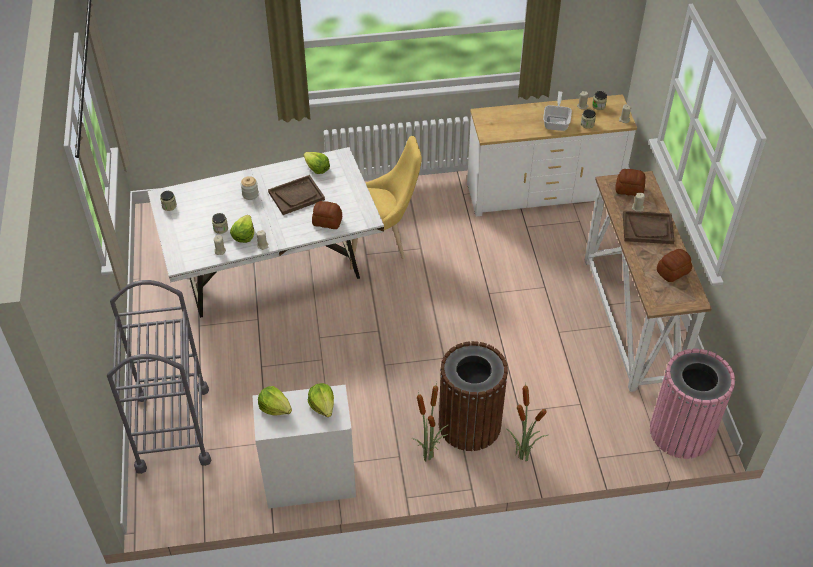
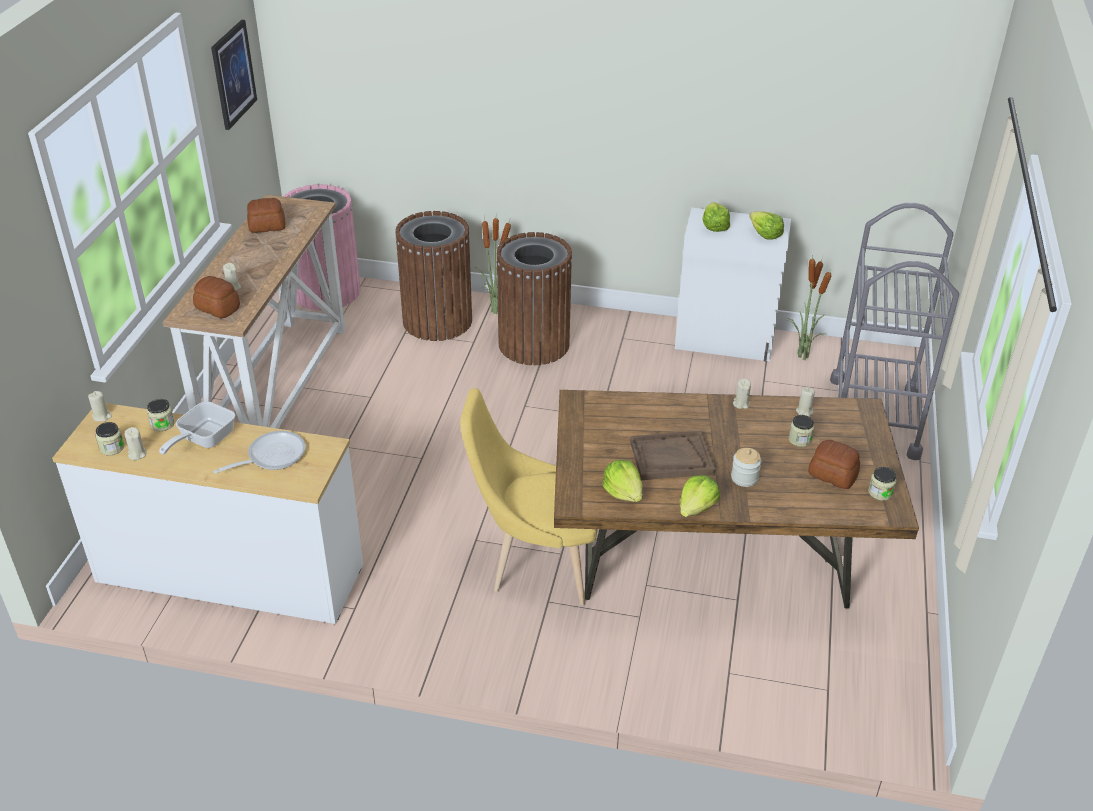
camera: 160 degrees left, 10 degrees down
(243, 235) = (766, 423): lettuce -> lettuce (697, 508)
(274, 272) = (710, 564): white dining table -> brown dining table
(327, 222) = (638, 411): bread -> bread (832, 474)
(429, 455) = (591, 332): potted plant -> potted plant (801, 355)
(512, 122) = (271, 456): none -> frying pan
(563, 426) = (437, 321): none -> brown trash can
(647, 228) = (246, 266): brown tray -> none
(770, 257) = (233, 74): none -> picture

